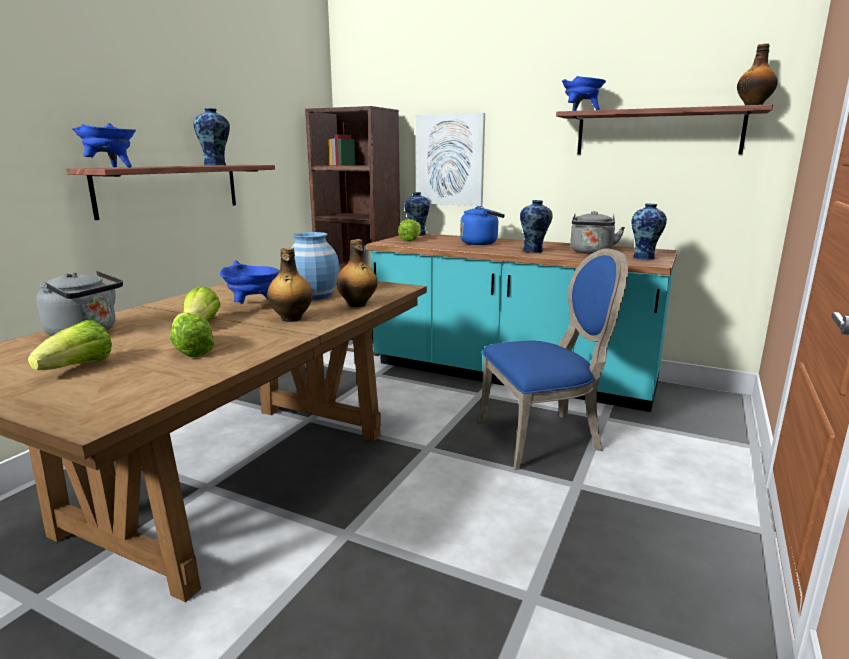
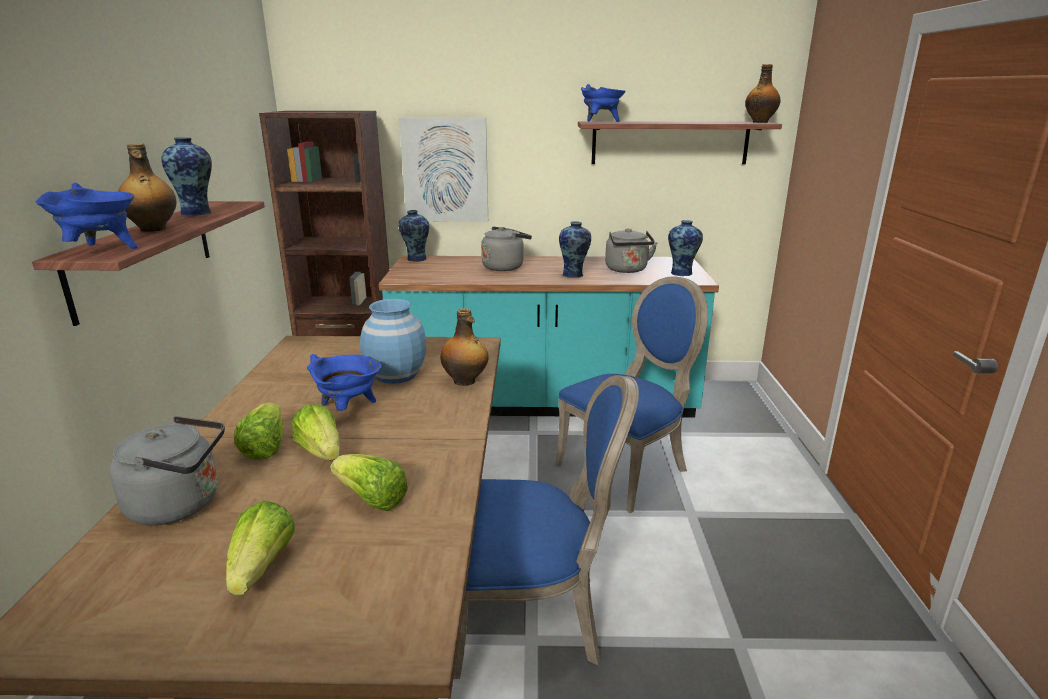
camera: 25 degrees left, 5 degrees up
(291, 319) = (421, 420): bottle -> bottle (153, 229)
(361, 520) = (534, 618): none -> blue chair
(410, 240) = (421, 270): lettuce -> lettuce (265, 447)
(481, 243) = (505, 267): blue kettle -> grey kettle

